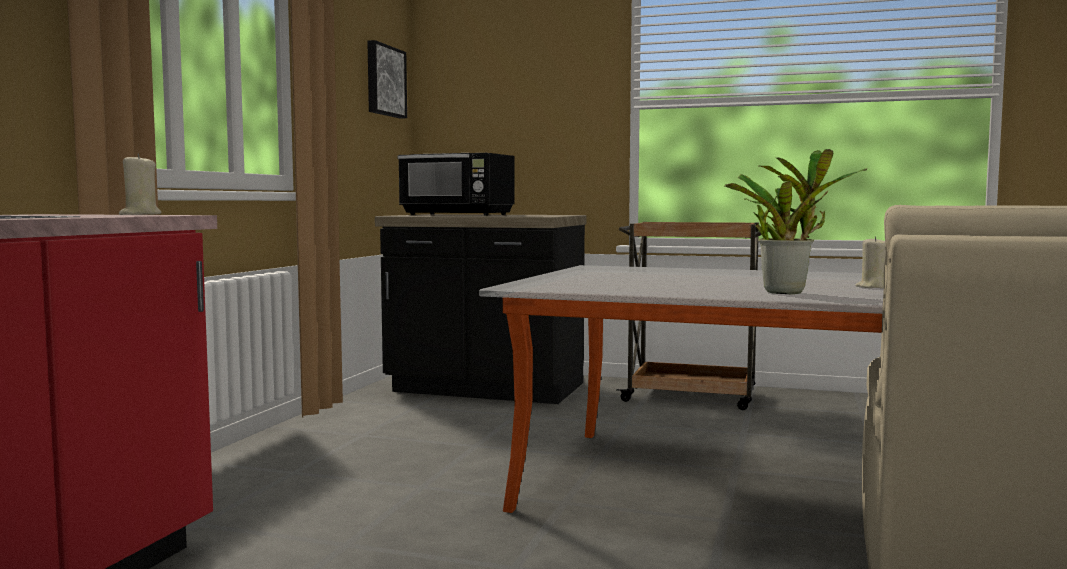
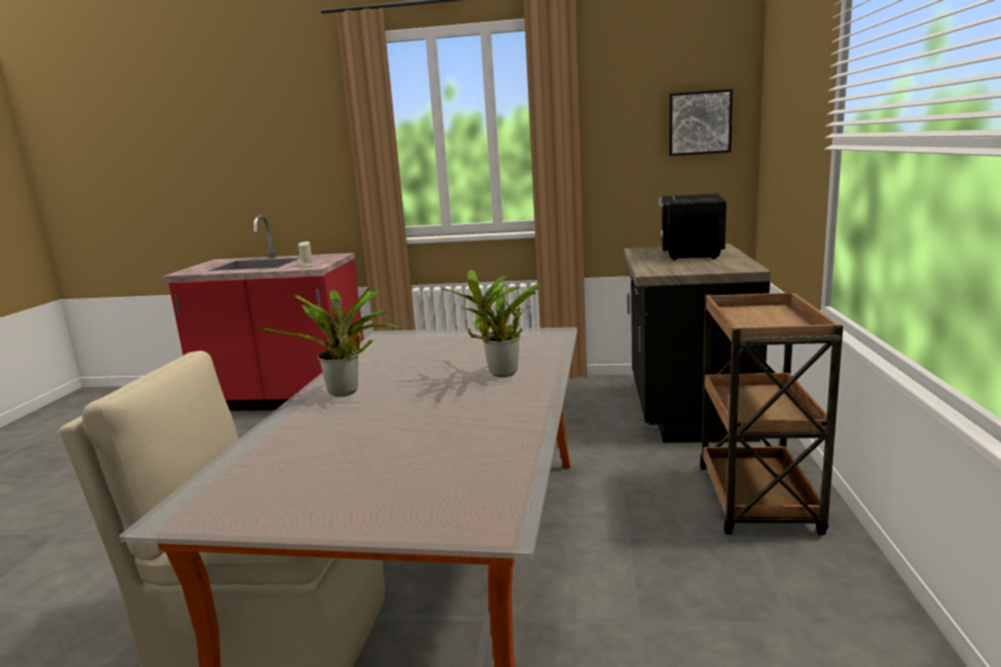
camera: 80 degrees right, 10 degrees up
(740, 274) = (500, 374): none -> potted plant
(872, 287) = (386, 418): beige candle -> none

